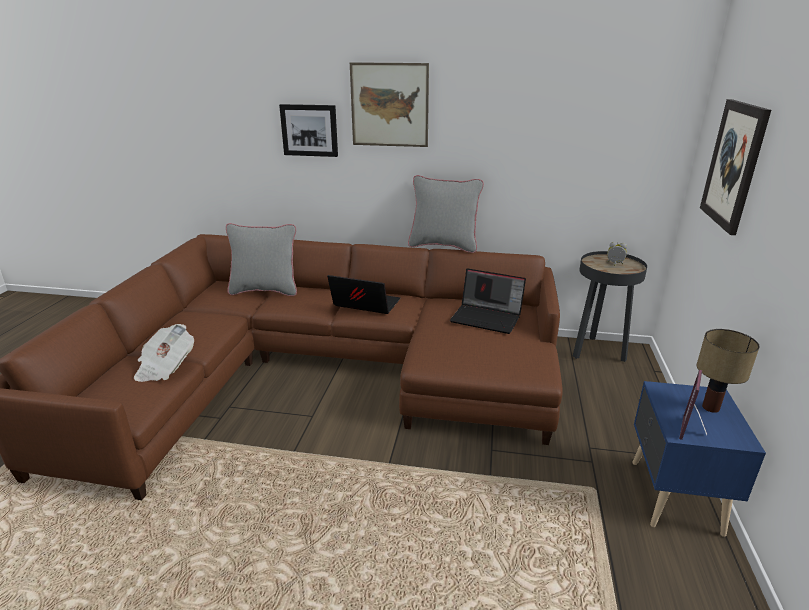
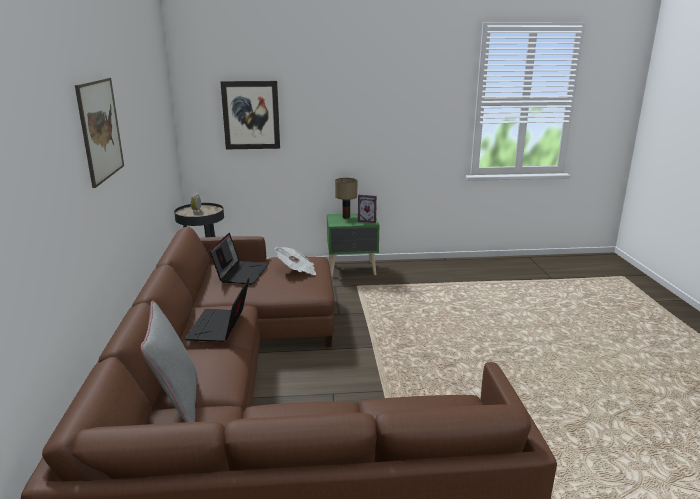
camera: 105 degrees left, 5 degrees down
(165, 367) = (391, 407): newspaper -> newspaper (297, 271)
(309, 130) = (66, 187): picture -> none
(443, 246) = (158, 257): grey pillow -> none
(673, 497) = (352, 269): blue nightstand -> green nightstand

